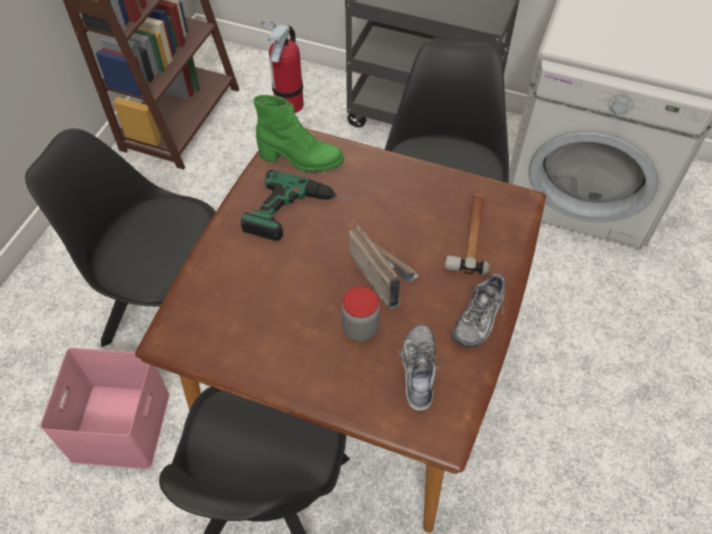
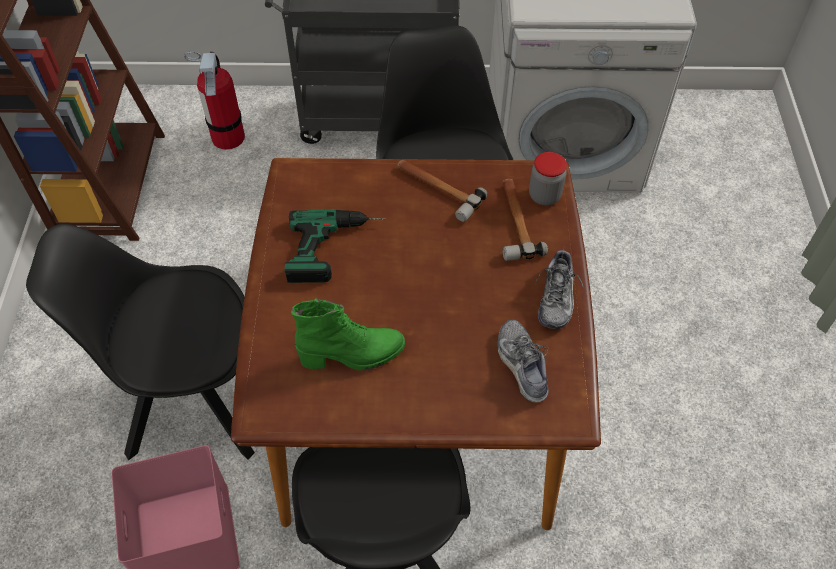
camera: 20 degrees left, 0 degrees up
(300, 160) = (314, 193): green boot -> green boot (352, 355)
(360, 329) = (449, 343): jar -> jar (544, 196)
(382, 274) = (447, 283): radio -> none
(410, 186) = (437, 189): none -> hammer

